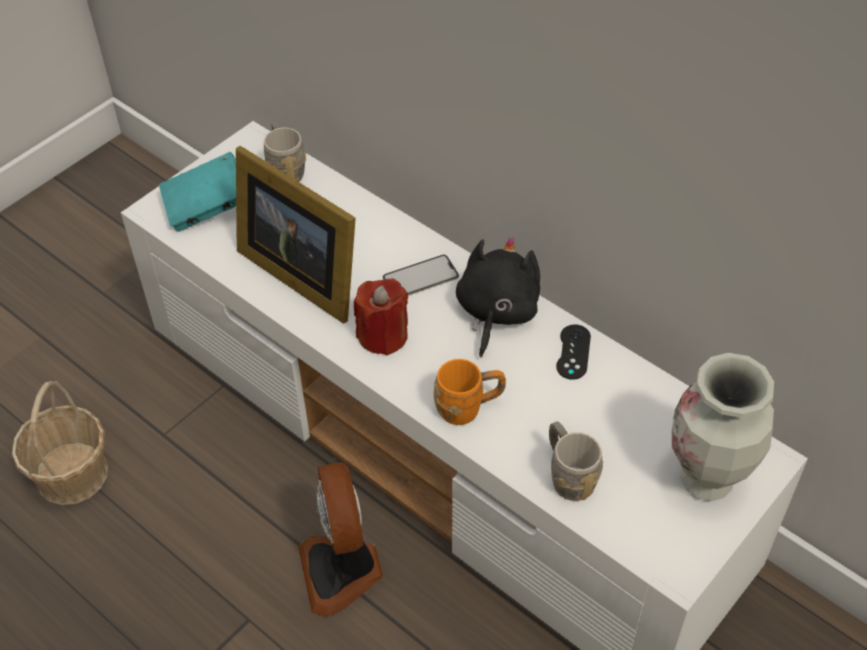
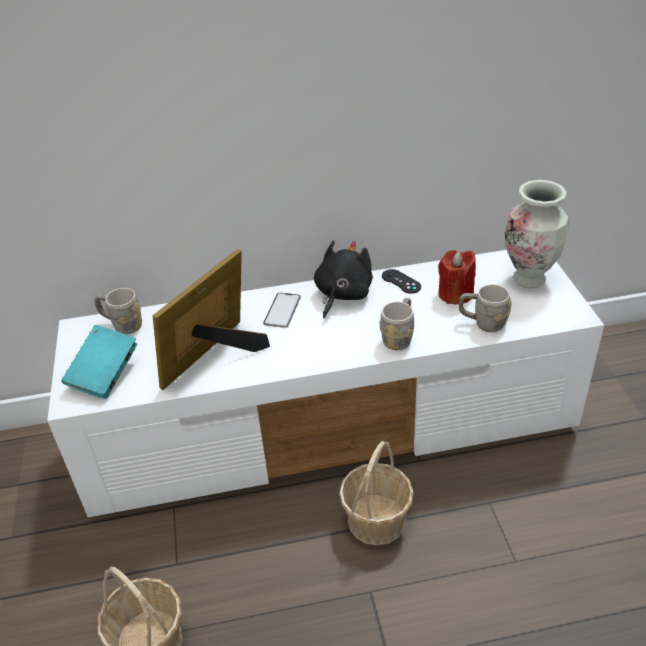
camera: 50 degrees left, 10 degrees down
(301, 271) = (216, 356): picture frame -> picture frame turned 135 degrees clockwise
(342, 571) = (377, 520): fan -> basket
(383, 336) = (308, 345): red candle -> red candle (455, 294)
(469, 408) = (399, 337): orange mug -> grey mug
(496, 312) = (342, 295): black plush toy -> black plush toy turned 60 degrees clockwise

